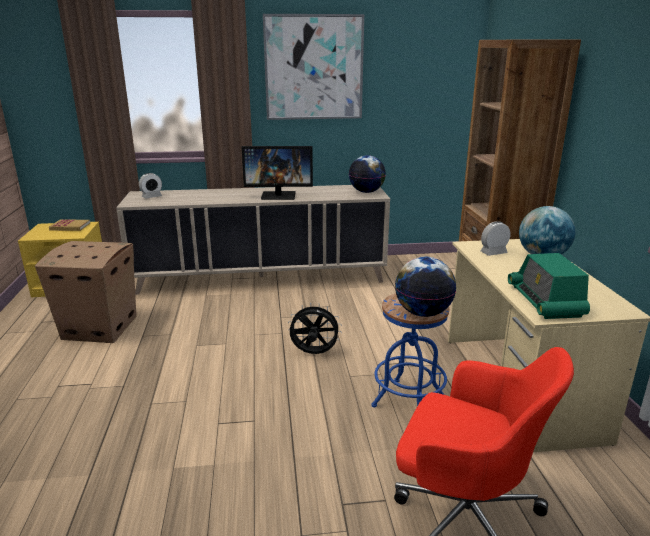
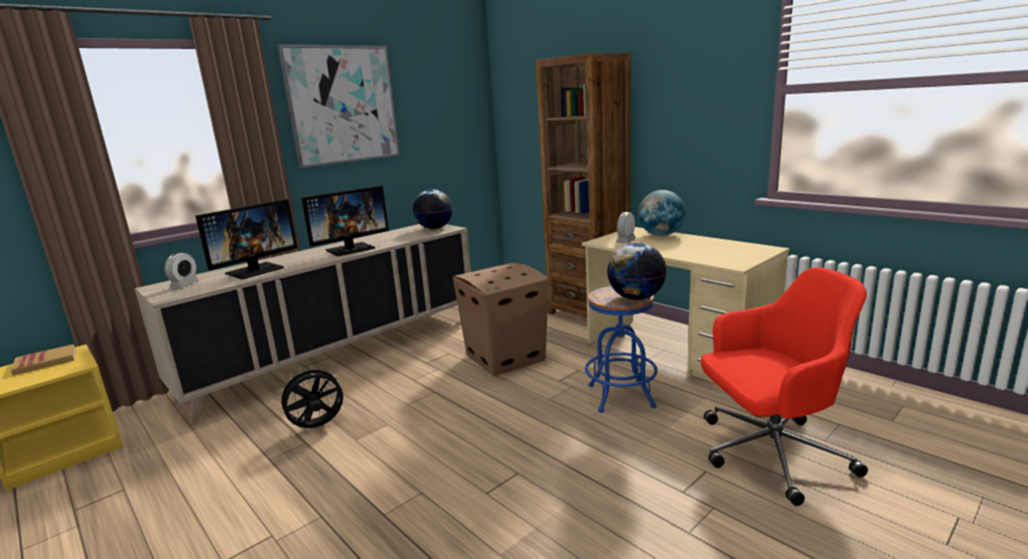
camera: 35 degrees left, 5 degrees down
(99, 328) = (189, 477): cardboard box -> cardboard box (504, 358)
(200, 197) = (255, 270): none -> monitor
(314, 354) = (491, 396): black fan -> black fan (317, 427)
(545, 301) = (720, 258): radio -> none

